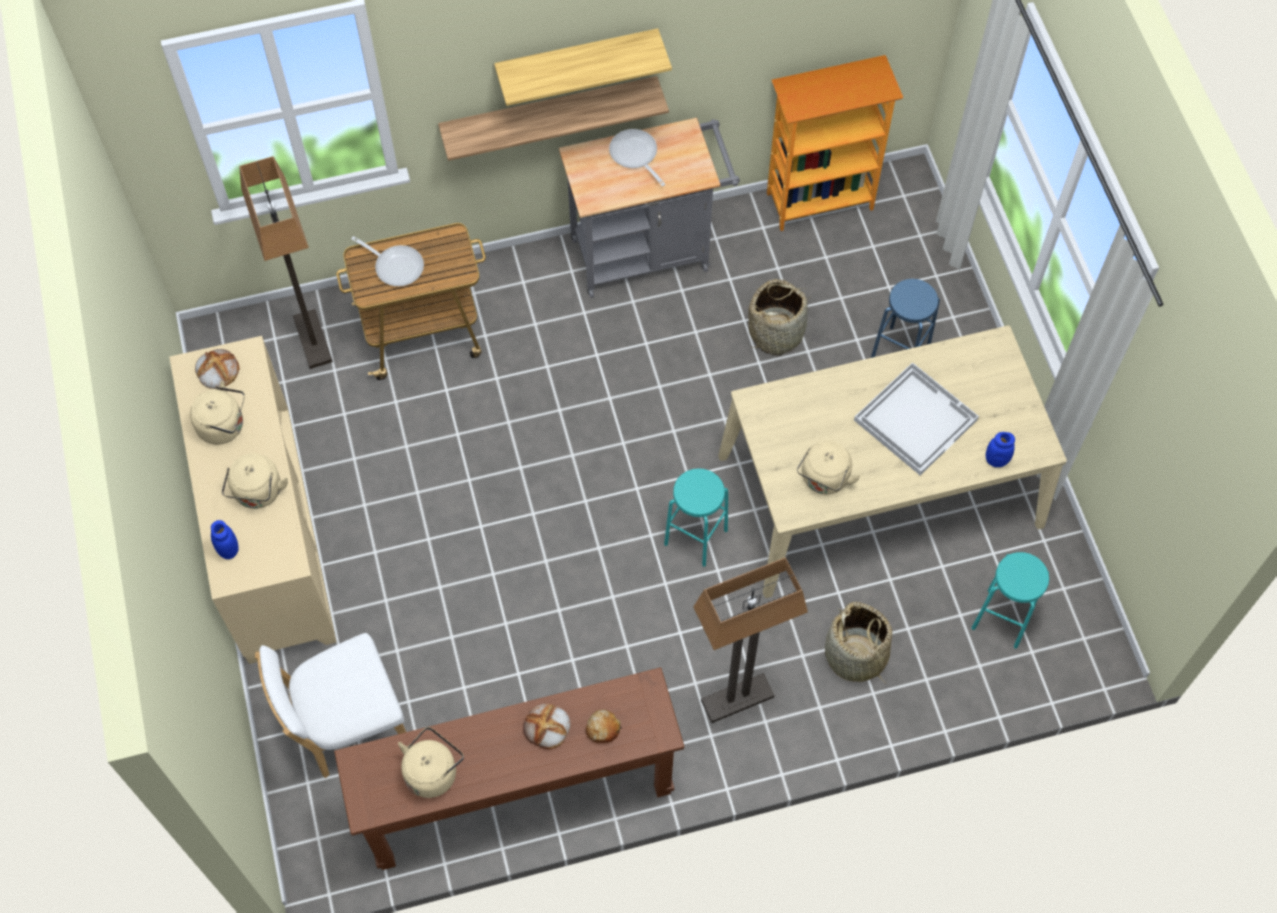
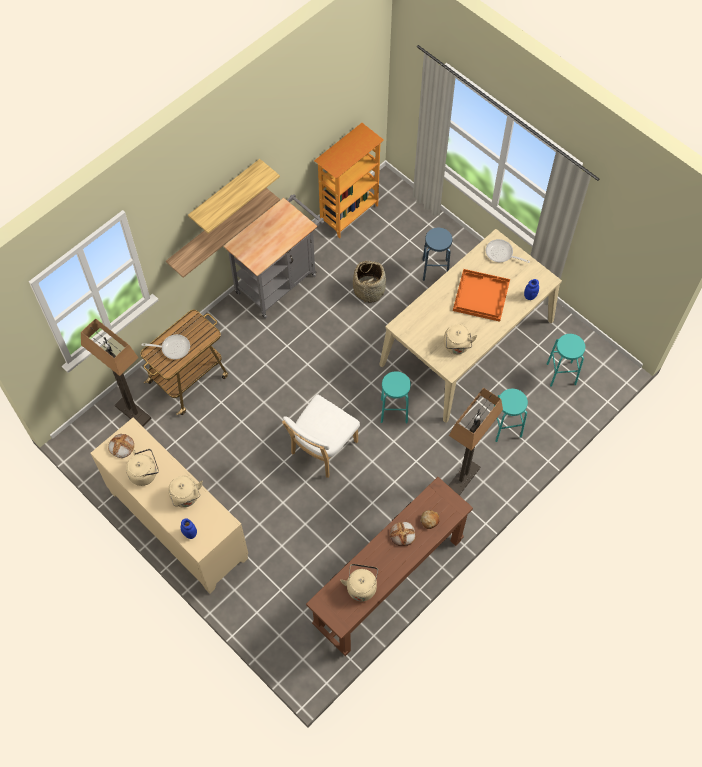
camera: 30 degrees left, 0 degrees up
(347, 725) = (280, 596): white chair -> white chair (322, 449)
(635, 156) = (265, 231): frying pan -> frying pan (501, 254)
(855, 656) = (505, 427): basket -> turquoise stool
(915, 419) = (480, 295): white tray -> orange tray

